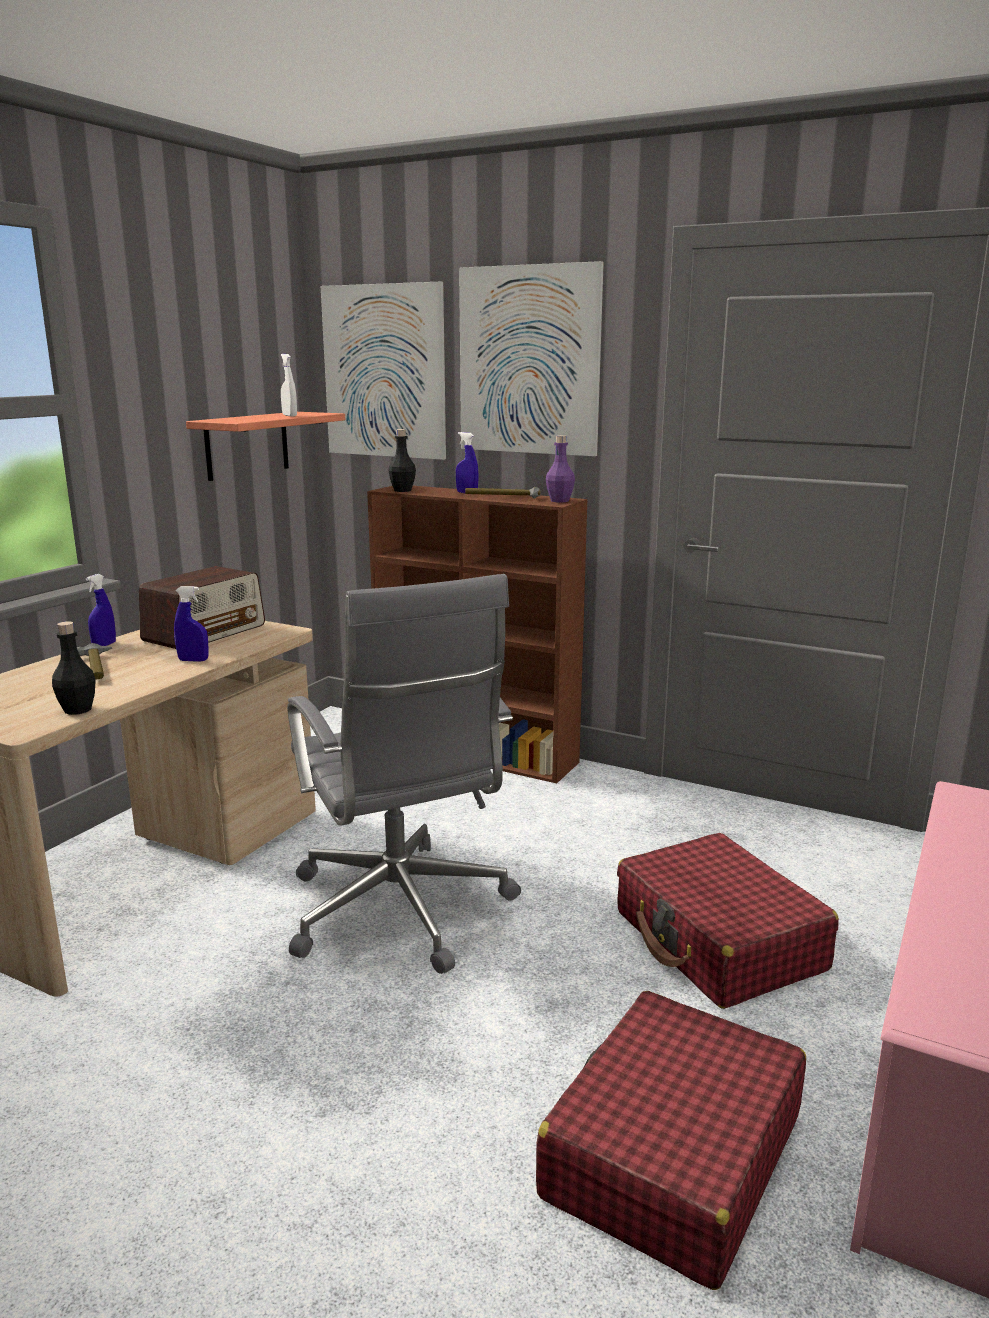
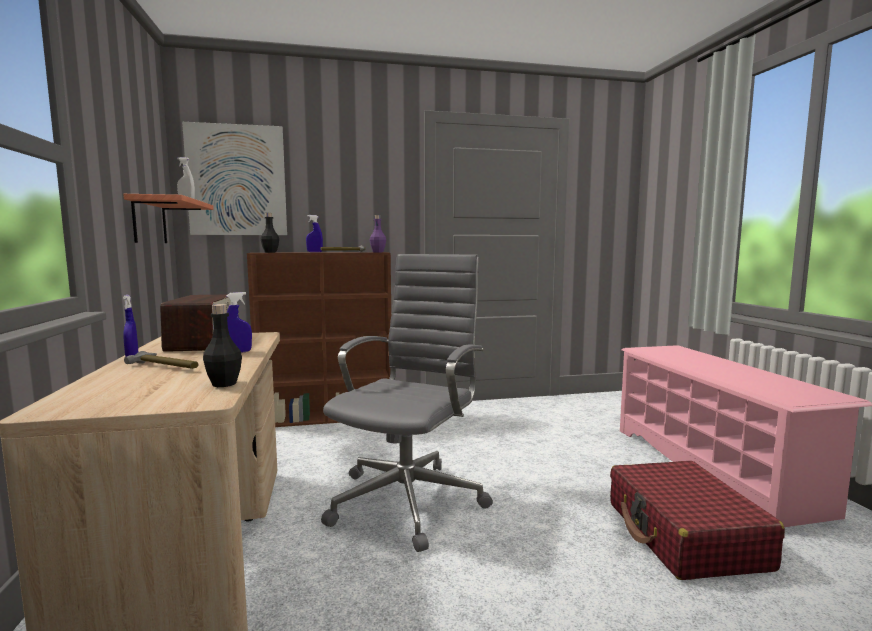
camera: 40 degrees left, 10 degrees down
(400, 912) = (410, 499): grey office chair -> grey office chair turned 90 degrees counterclockwise
(529, 361) = (343, 176): picture -> none
(718, 941) = (562, 453): red suitcase -> none

